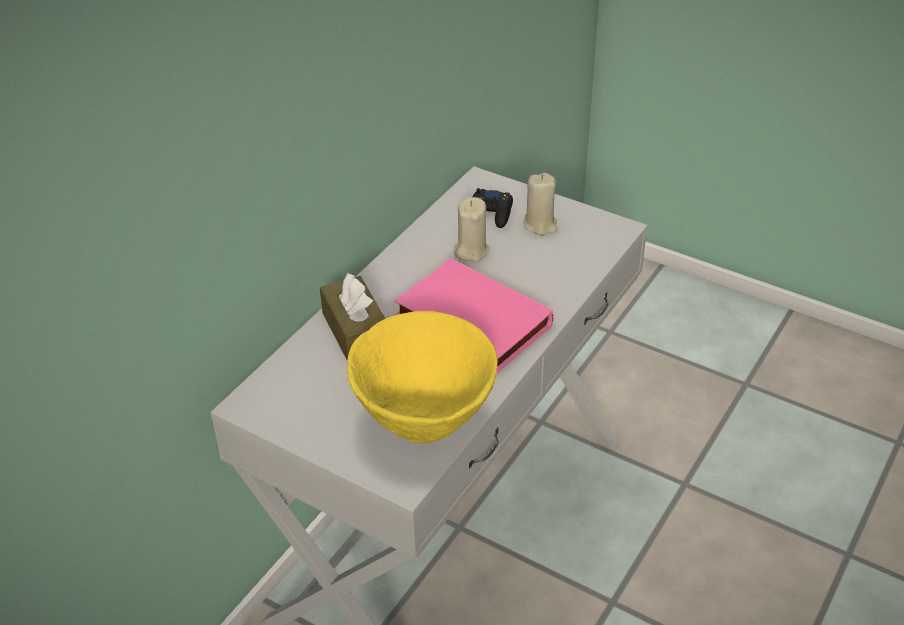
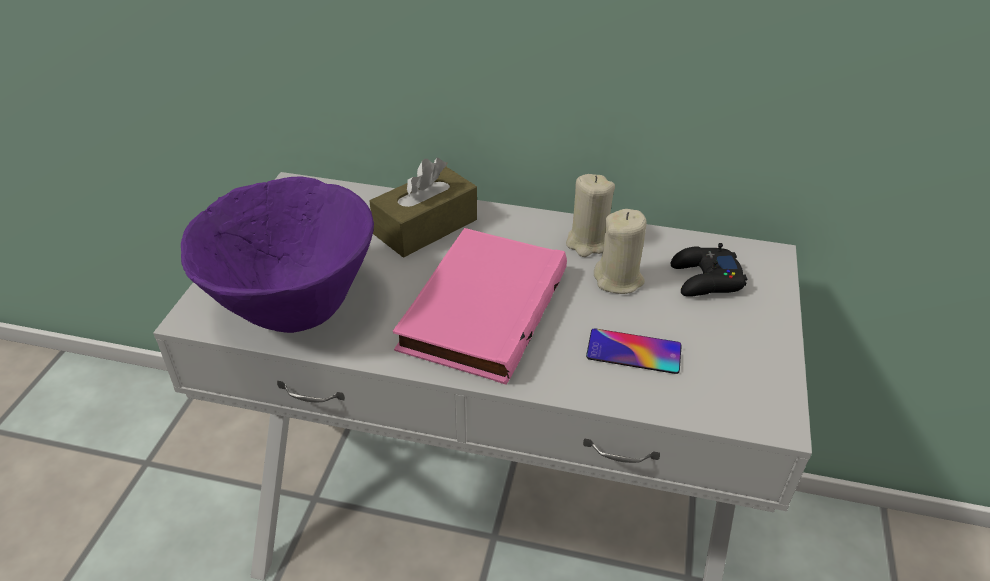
camera: 70 degrees right, 0 degrees up
(424, 422) = (293, 309): yellow bowl -> purple bowl
(540, 224) = (718, 331): beige candle -> beige candle (588, 242)
(544, 264) = (633, 352): none -> phone

